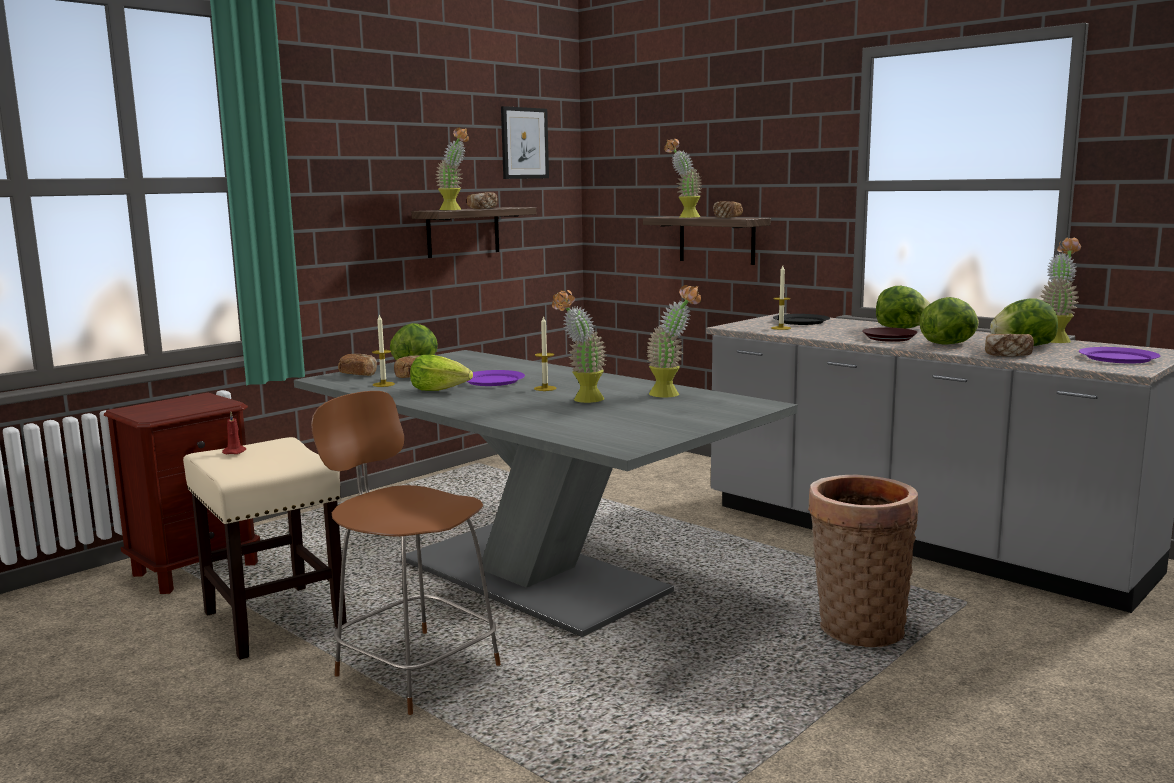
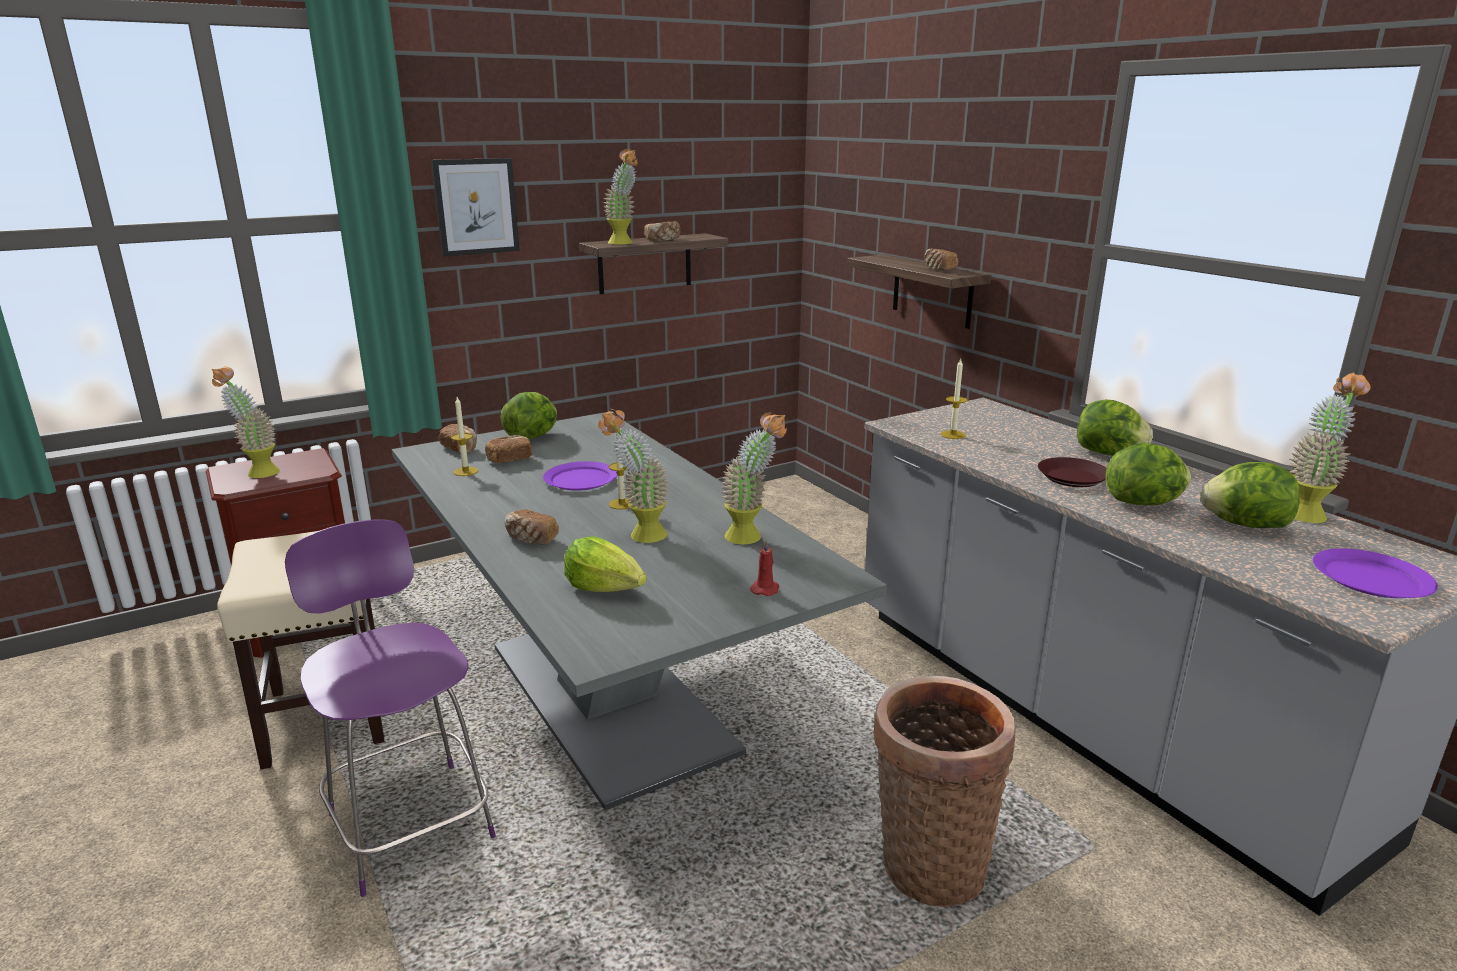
camera: 15 degrees right, 10 degrees up
(235, 452) = (281, 546): red candle -> red candle (765, 589)
(414, 669) = (409, 822): brown chair -> purple chair
(440, 390) = (510, 491): lettuce -> lettuce (605, 588)
(524, 143) = (728, 157): picture -> picture (476, 206)
(683, 217) = (891, 263): potted plant -> potted plant (256, 472)
(801, 321) = (991, 422): black plate -> none
(1007, 355) = (1206, 546): bread -> bread (531, 539)

